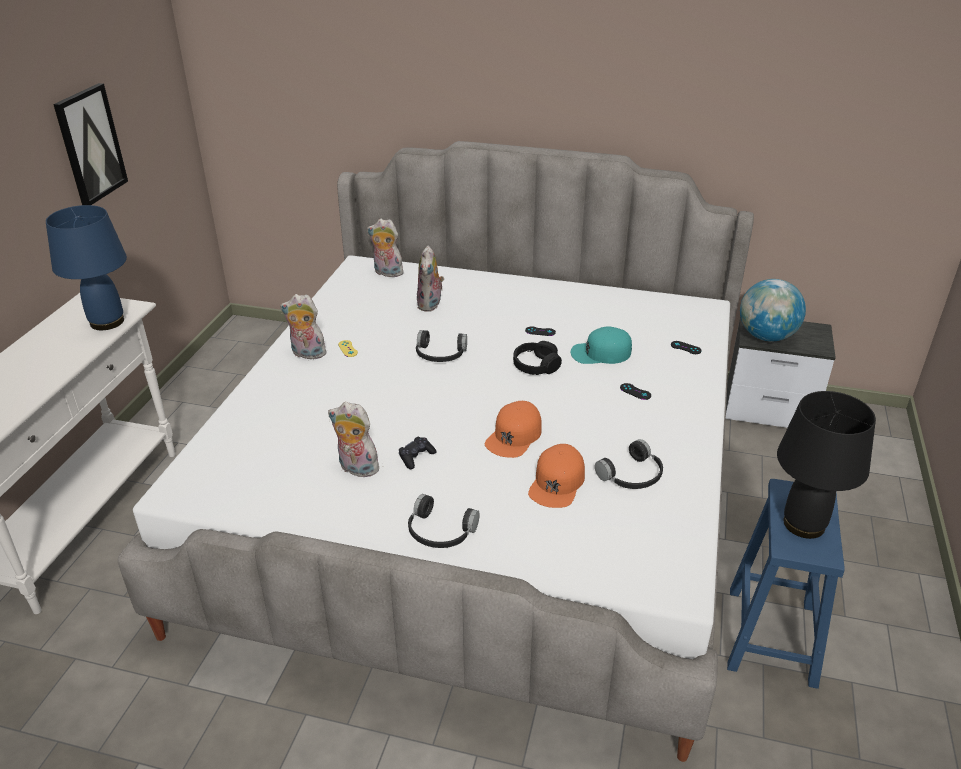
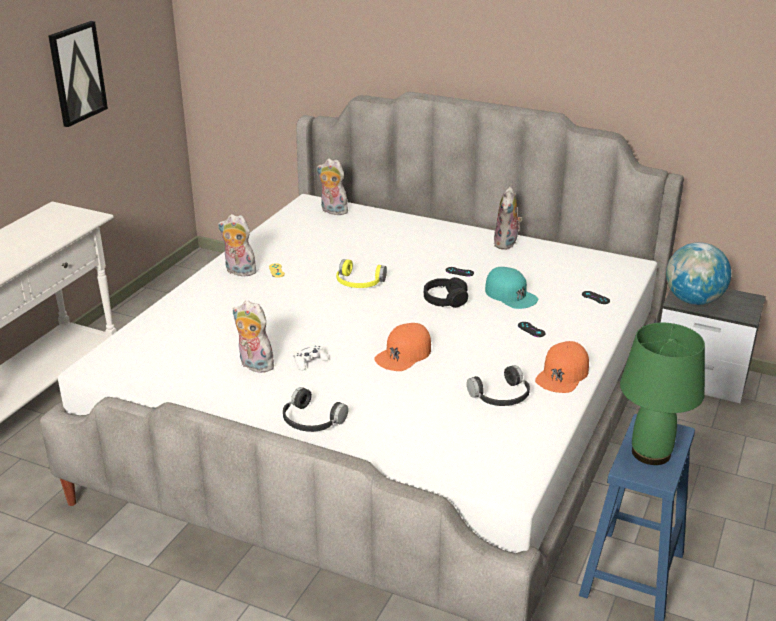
camera: 10 degrees right, 5 degrees down
(106, 322) = (68, 226): blue table lamp -> none
(416, 457) = (309, 362): black game controller -> white game controller
(431, 305) = (364, 241): plush toy -> plush toy (507, 244)
(440, 355) = (359, 283): black headphones -> yellow headphones
(557, 482) = (429, 394): orange cap -> orange cap (562, 374)
(600, 353) = (510, 295): turquoise cap -> turquoise cap turned 135 degrees counterclockwise
(803, 525) = (650, 453): black table lamp -> green table lamp

